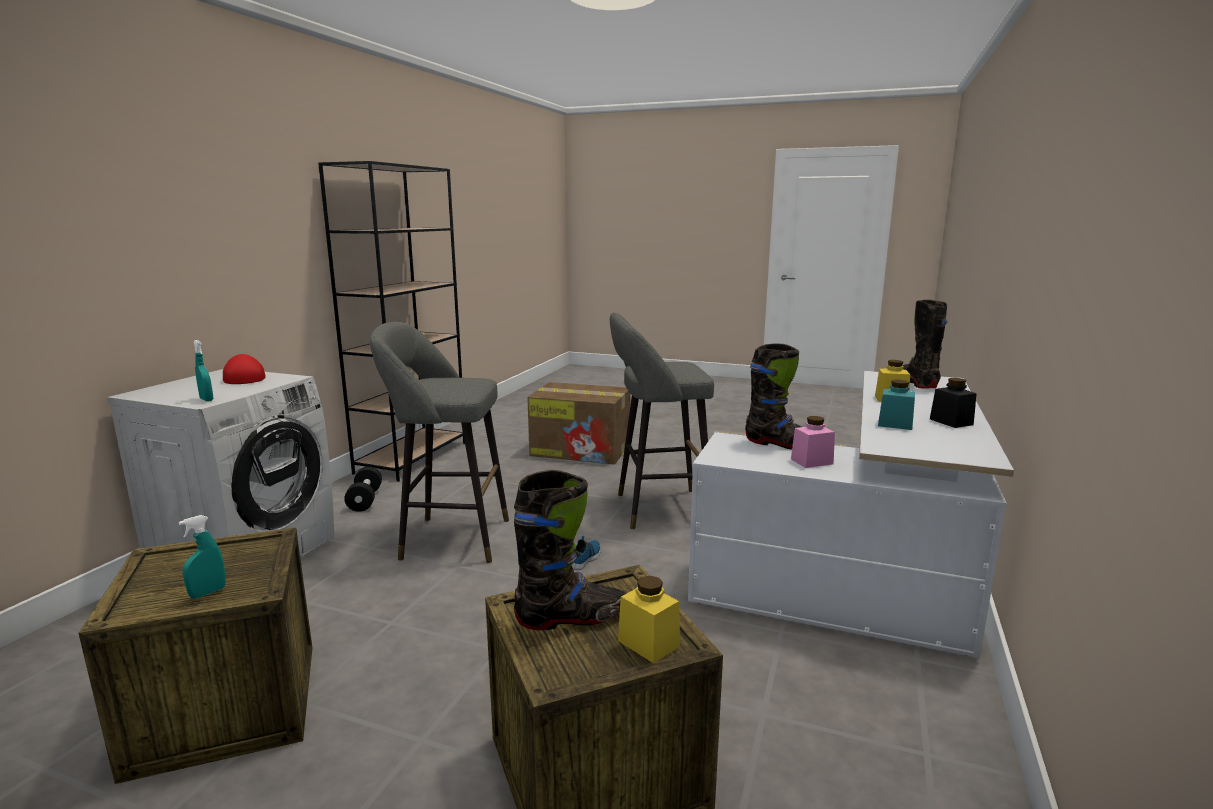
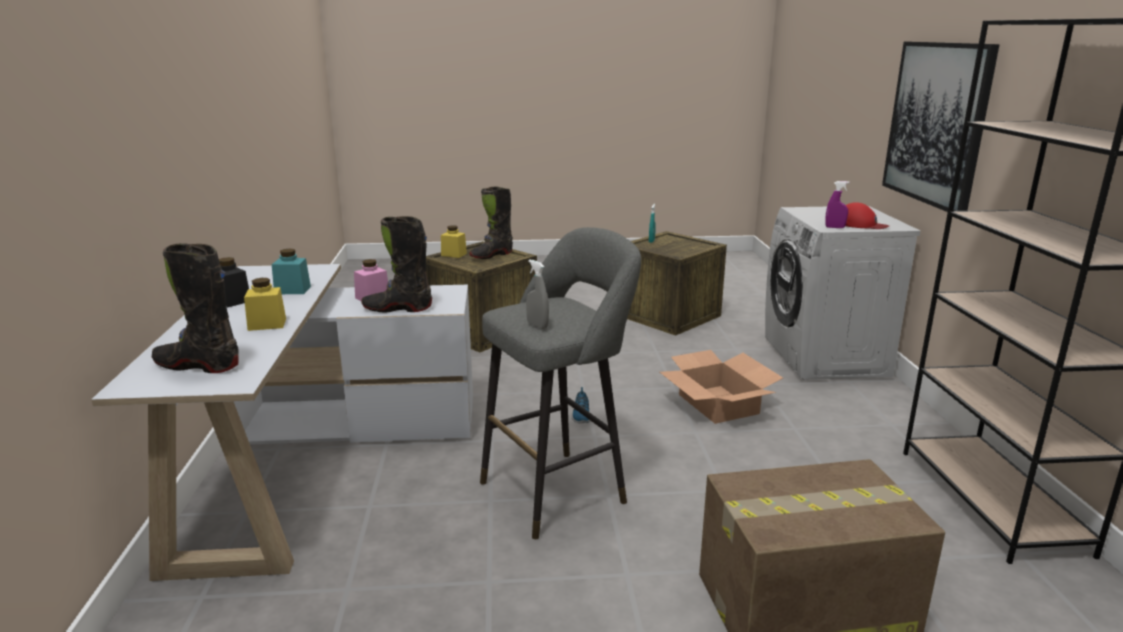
camera: 155 degrees right, 5 degrees up
(198, 258) = (936, 123): none -> picture
(206, 399) = (804, 210): turquoise spray bottle -> none
(279, 378) = (835, 227): none -> purple spray bottle
(365, 500) = (873, 421): black dumbbell -> none
(449, 539) = (718, 404): grey stool -> cardboard box
(684, 362) = (537, 325): none -> grey spray bottle
(915, 383) = (198, 366): black boot -> black boot turned 135 degrees clockwise

